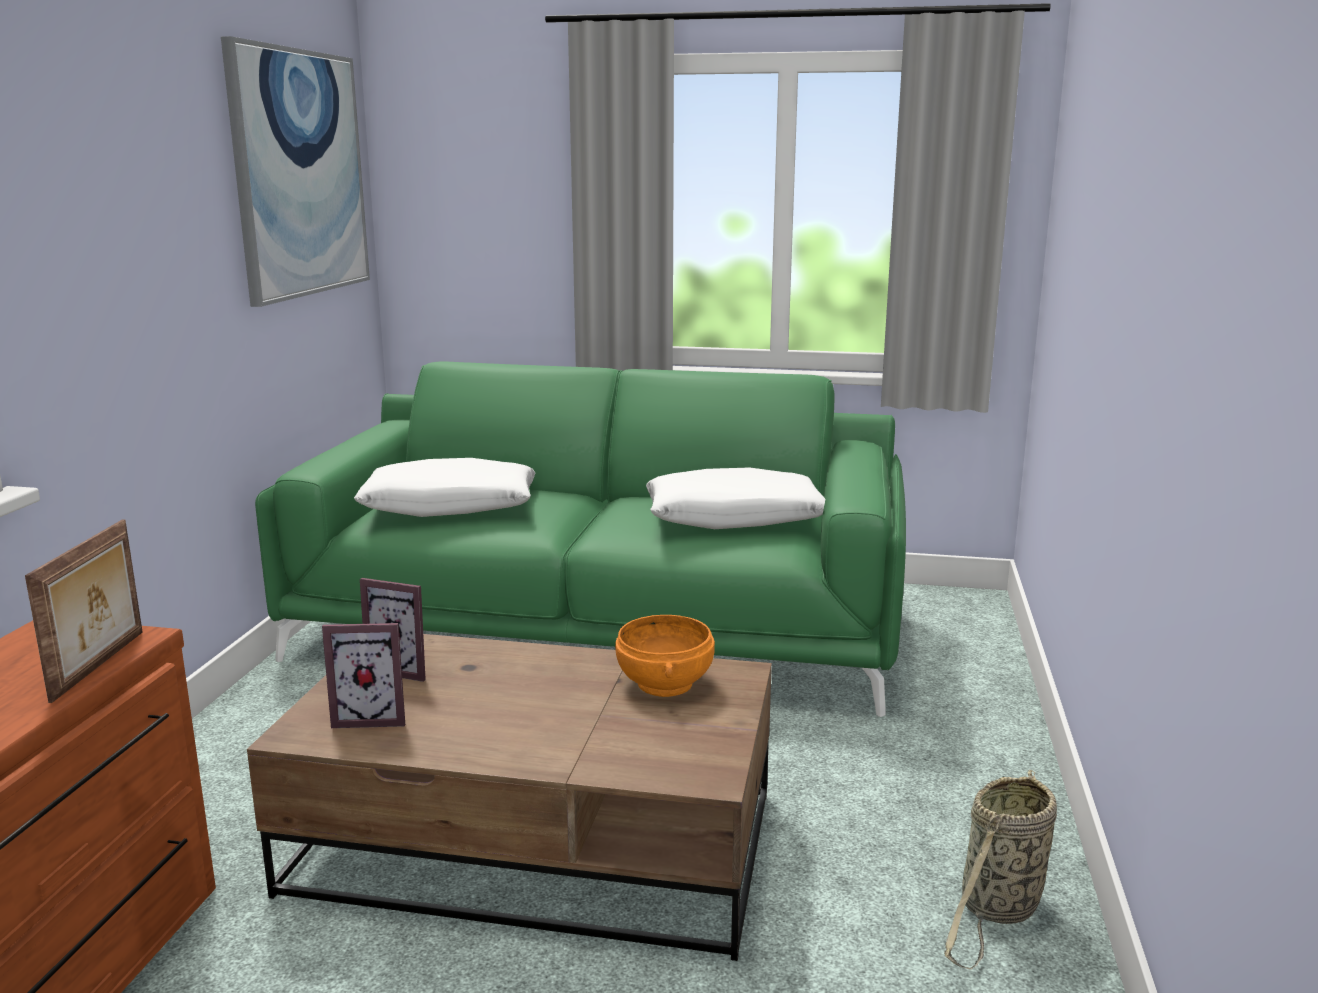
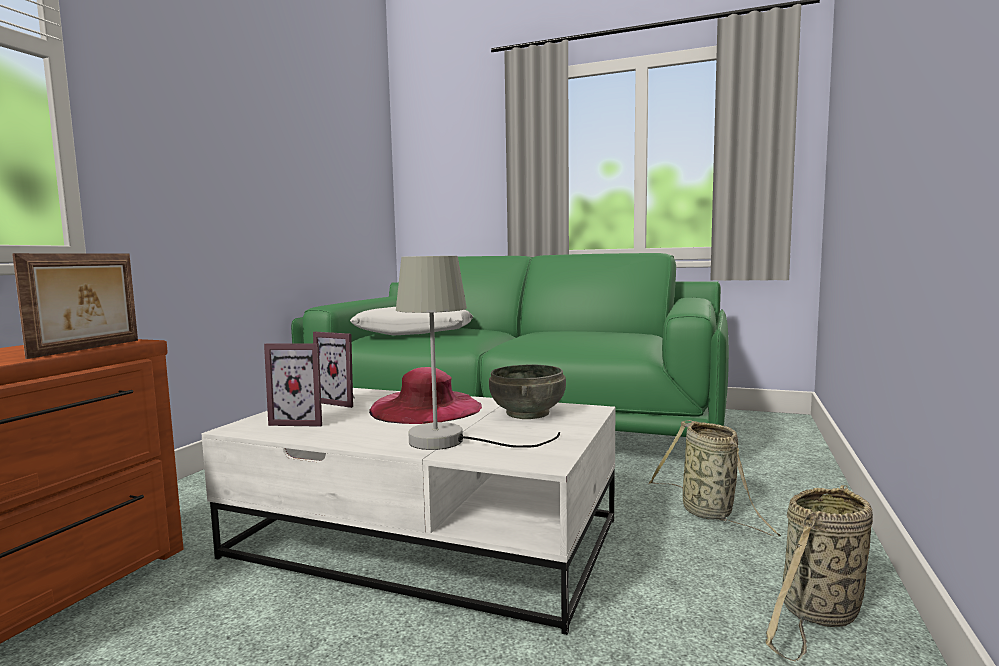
camera: 10 degrees right, 10 degrees down
(300, 174) = (341, 139): picture -> none
(526, 677) = (425, 407): none -> pink hat
(539, 843) = (428, 538): brown coffee table -> white coffee table
(591, 748) = (453, 441): none -> grey table lamp
(666, 684) = (528, 413): orange bowl -> grey bowl
(734, 518) = (602, 337): white pillow -> none
(881, 777) = (710, 514): none -> basket

